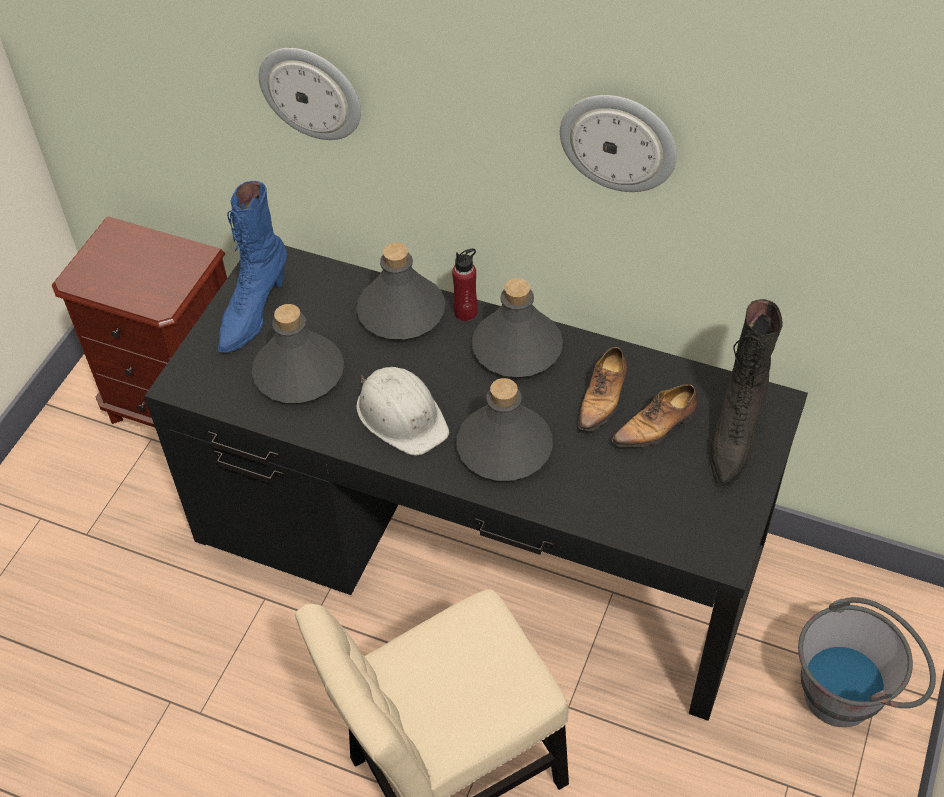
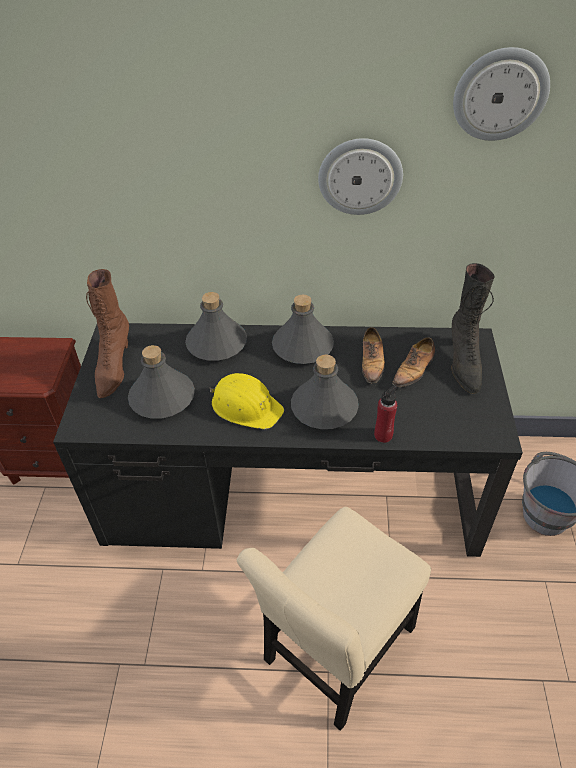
camera: 20 degrees left, 5 degrees down
(253, 312) = (114, 368): blue boot -> brown boot
(311, 92) = (128, 196): wall clock -> wall clock (500, 94)
(402, 415) = (246, 406): white hard hat -> yellow hard hat
(466, 312) = (259, 334): red bottle -> red bottle (383, 435)

